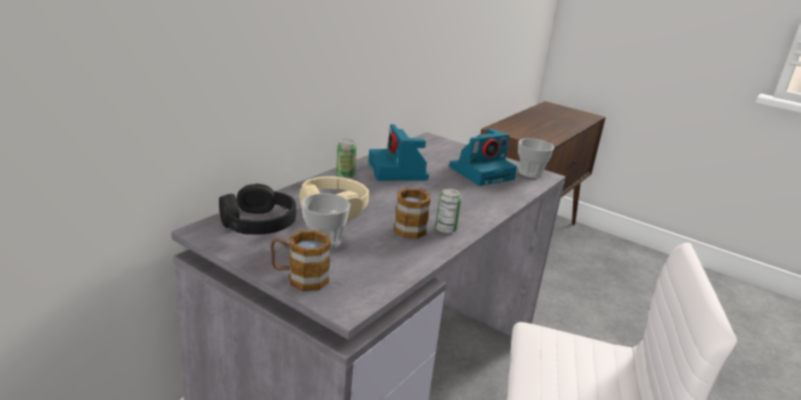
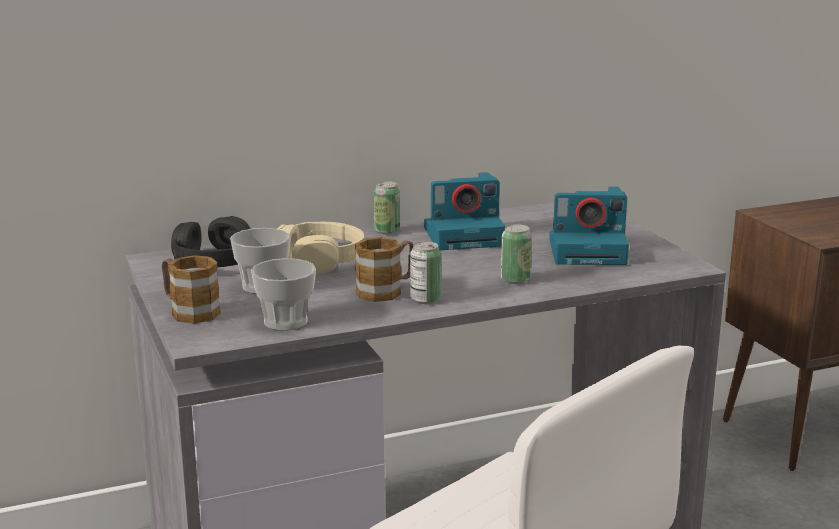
camera: 35 degrees right, 5 degrees down
(398, 171) = (465, 236): camera -> camera turned 120 degrees counterclockwise
(474, 202) = (515, 280): none -> can
(530, 173) = (668, 261): cup -> cup (285, 322)

